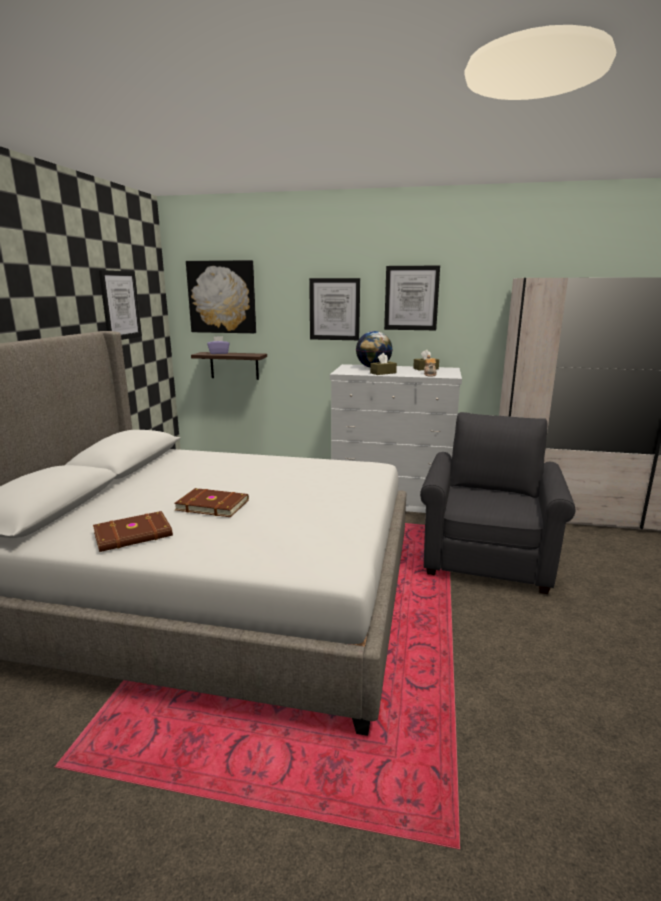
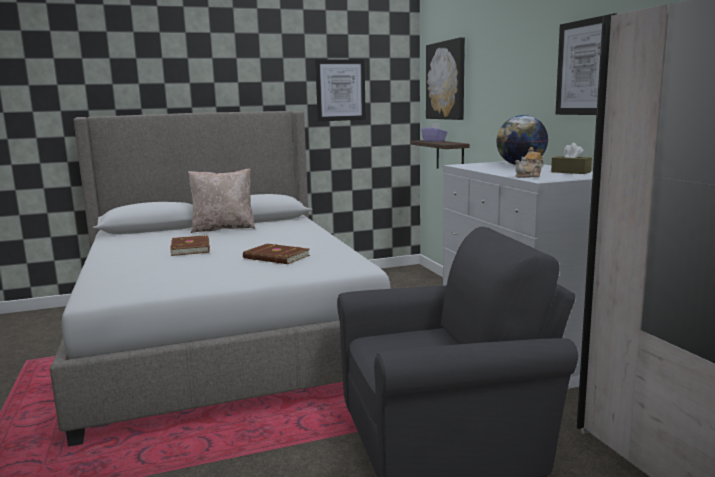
camera: 60 degrees right, 5 degrees down
(134, 535) = (126, 247): brown book -> brown book (276, 257)
(139, 481) = (223, 228): none -> beige pillow
(334, 309) = (517, 89): picture -> none
(383, 373) = (493, 169): brown tissue box -> none

